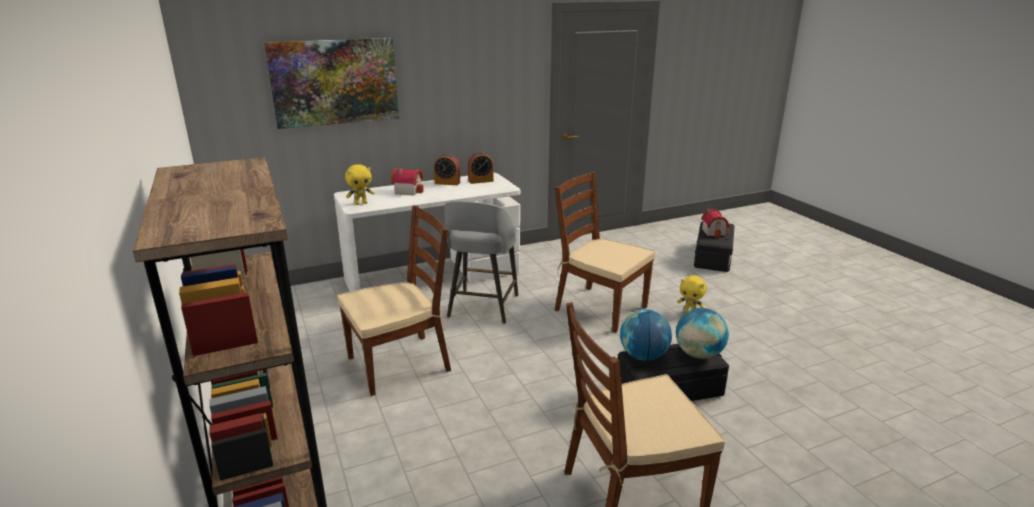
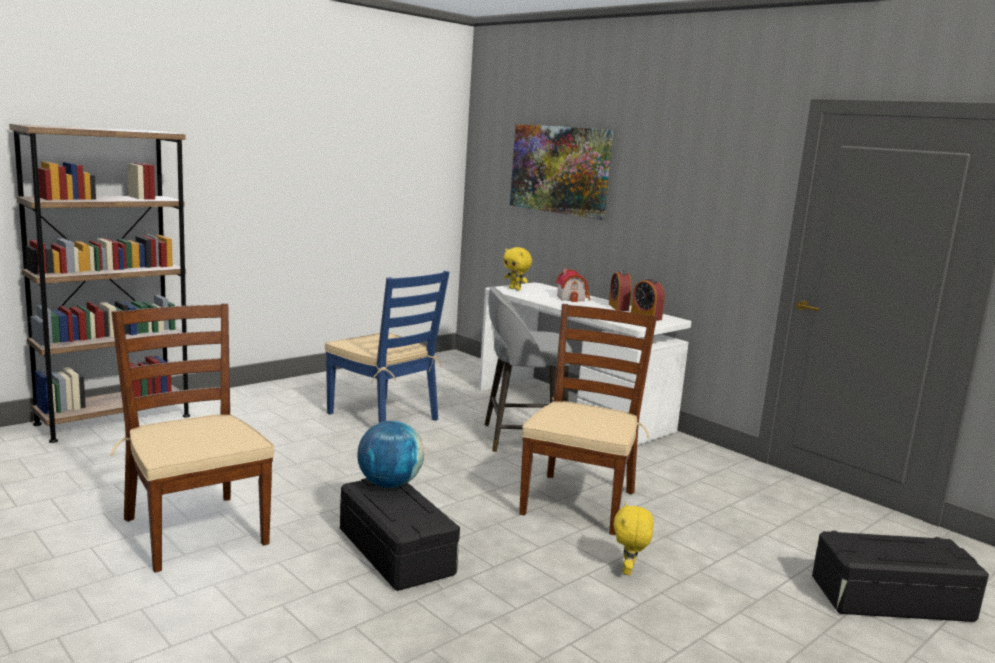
camera: 70 degrees right, 10 degrees down
(400, 363) = (383, 416): brown chair -> blue chair
(698, 354) = (410, 517): globe -> none
(715, 232) = (900, 547): toy house -> none

